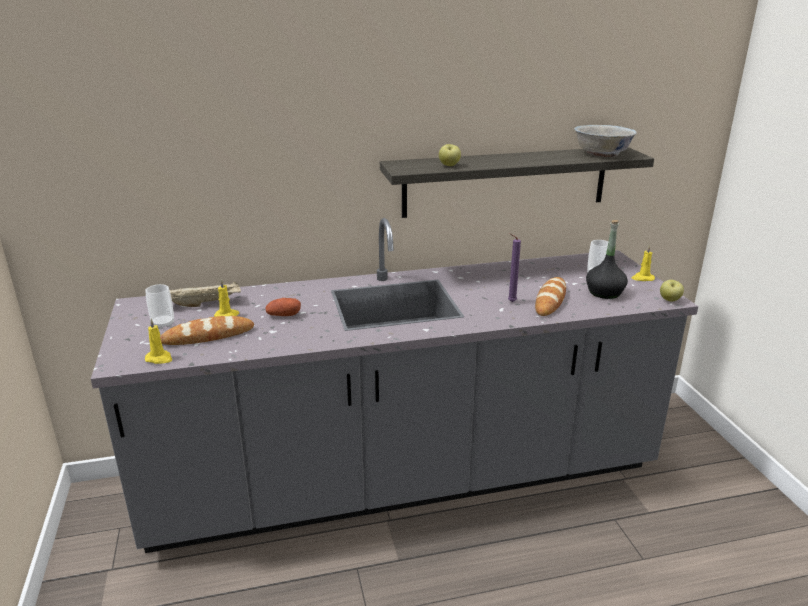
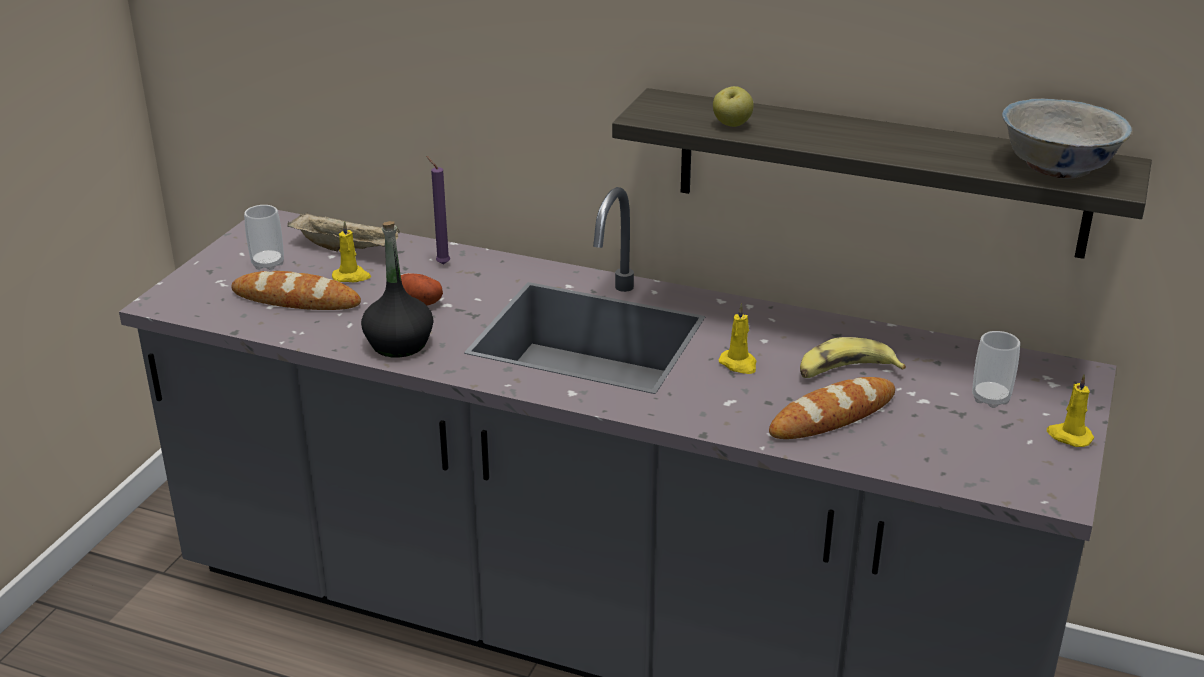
camera: 35 degrees right, 5 degrees up
(159, 359) = (210, 312): yellow candle -> yellow candle (739, 364)
(510, 302) = (761, 395): purple candle -> purple candle (441, 263)
(529, 282) = (845, 372): none -> banana
(604, 292) = (950, 436): black bottle -> black bottle (398, 344)
(669, 300) = (1051, 495): apple -> none

